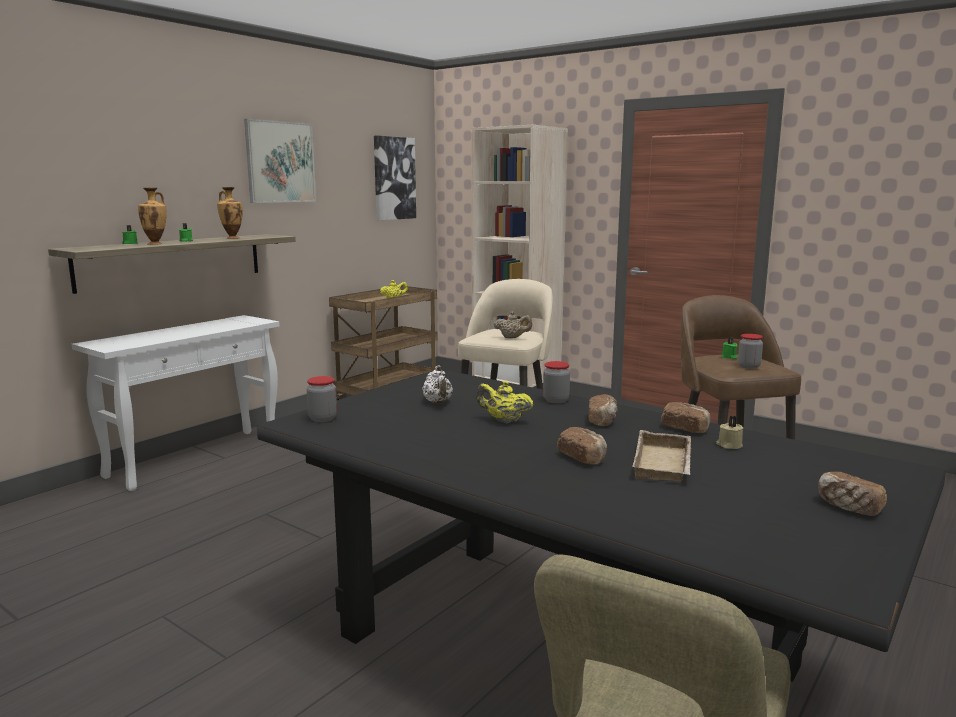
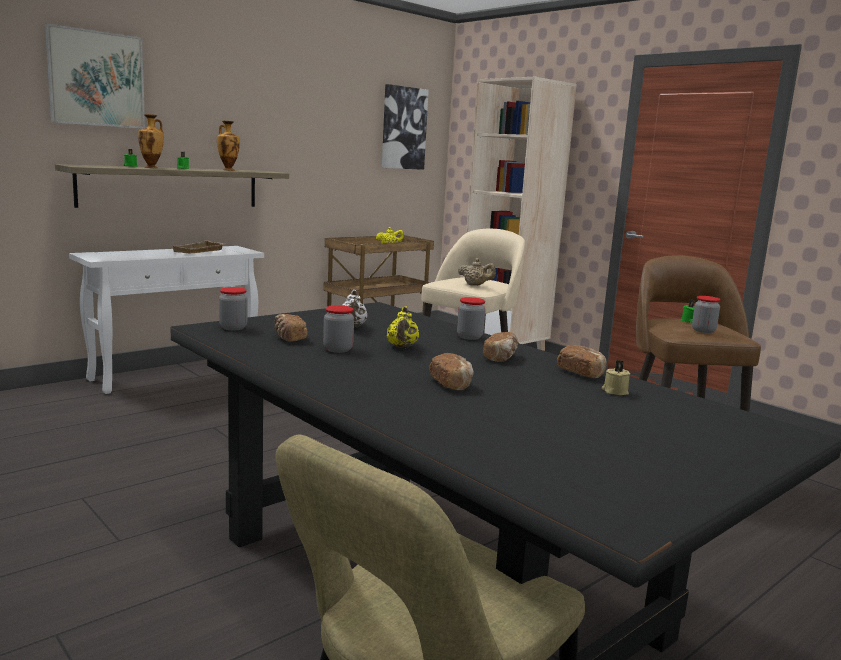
camera: 10 degrees right, 0 degrees up
(280, 162) = (286, 102): picture -> picture (96, 79)
(446, 431) = (338, 349): none -> jar
(503, 421) = (402, 347): yellow teapot -> yellow teapot turned 120 degrees counterclockwise
(665, 464) = (531, 399): beige tray -> beige tray (199, 251)
(849, 507) = (696, 457): bread -> bread (289, 338)

